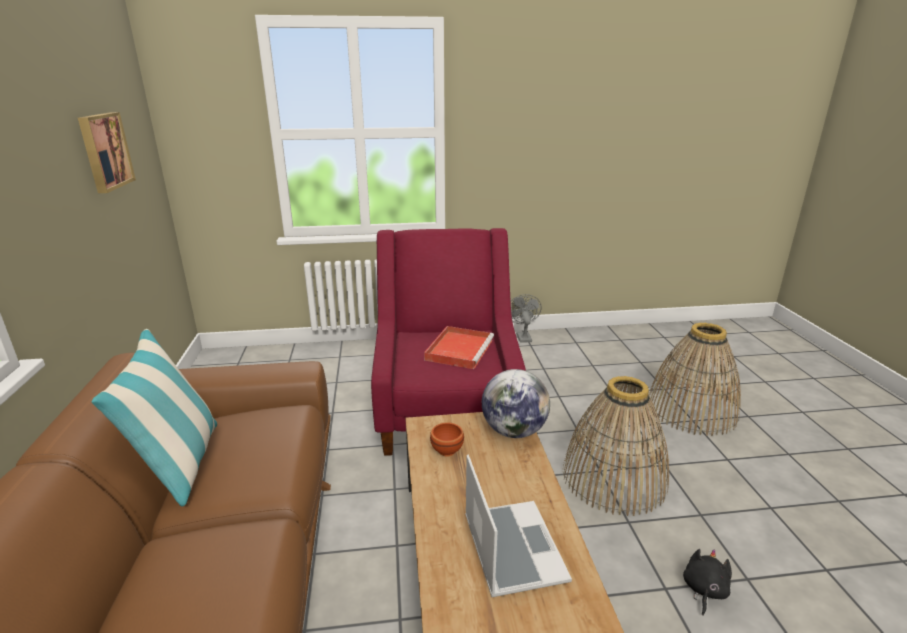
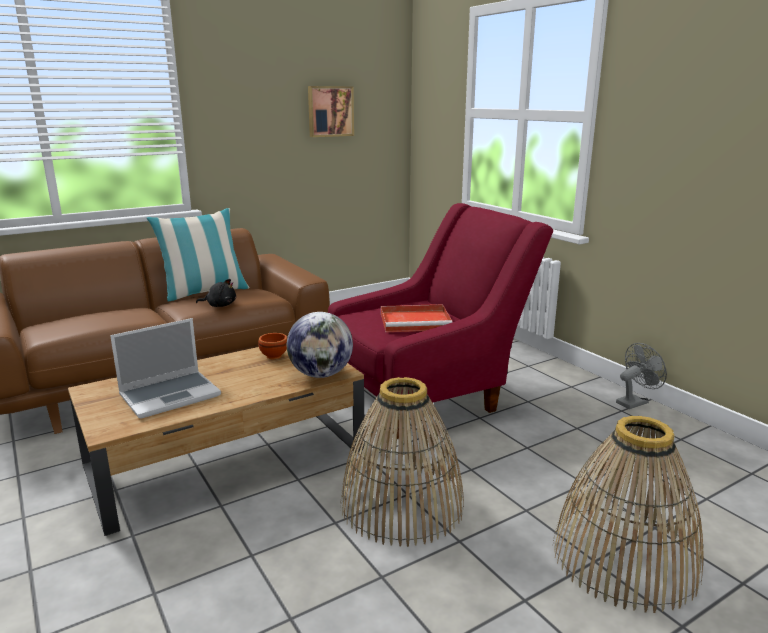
camera: 65 degrees right, 5 degrees down
(704, 590) = (259, 583): black plush toy -> black plush toy (220, 305)

